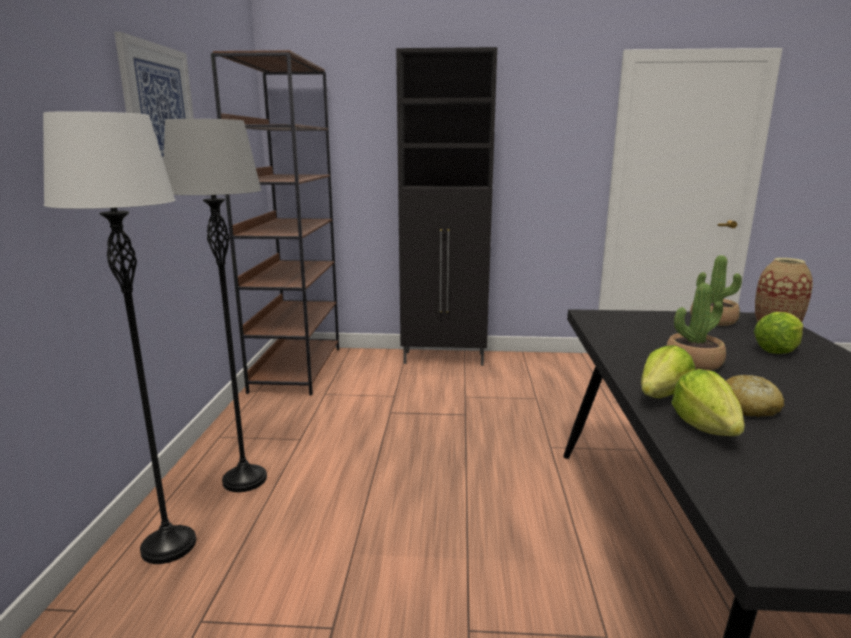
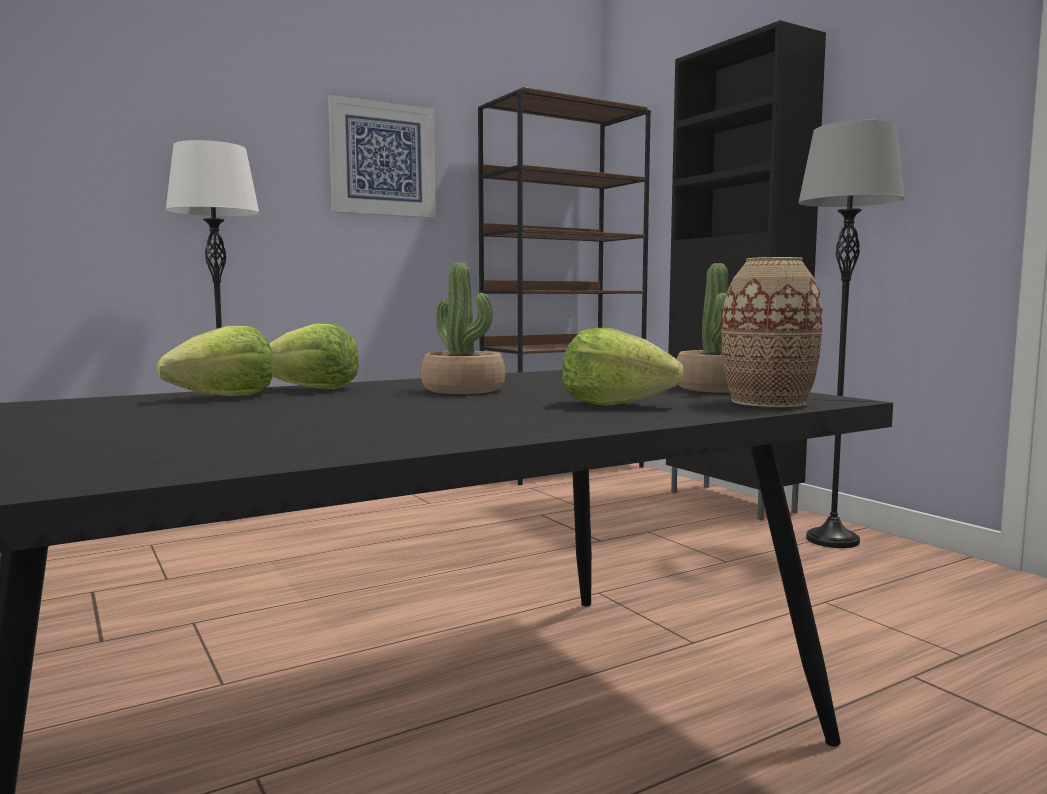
camera: 55 degrees right, 10 degrees down
(244, 479) = (338, 507): grey floor lamp -> grey floor lamp (832, 540)
(747, 408) = (311, 401): bread -> none

